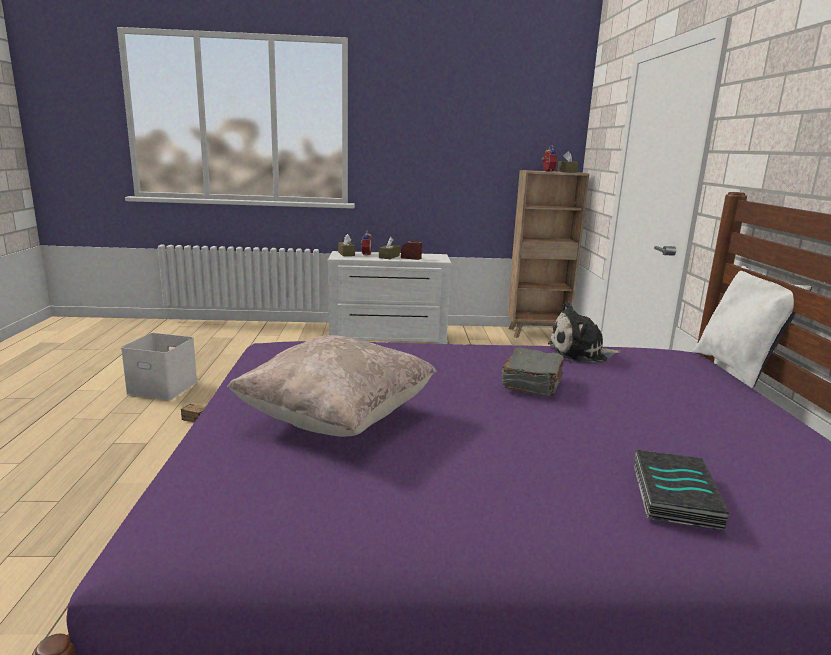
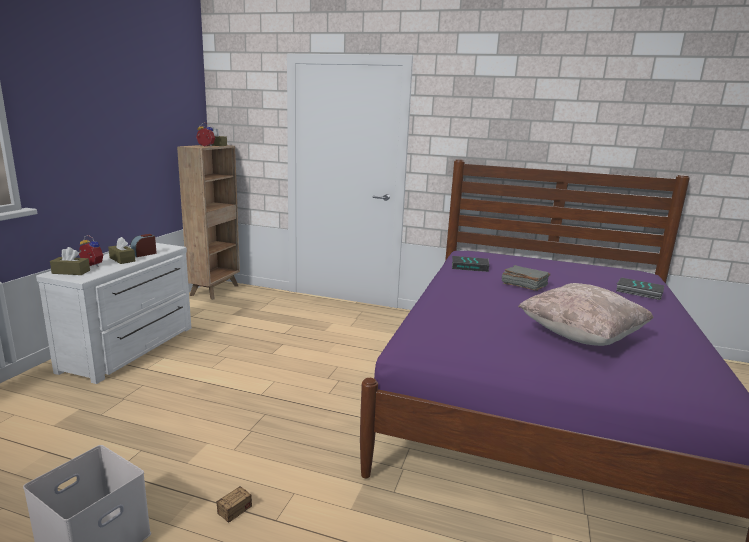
camera: 70 degrees left, 0 degrees up
(581, 353) = (470, 267): plush toy -> book
(737, 369) = (491, 250): white pillow -> none

